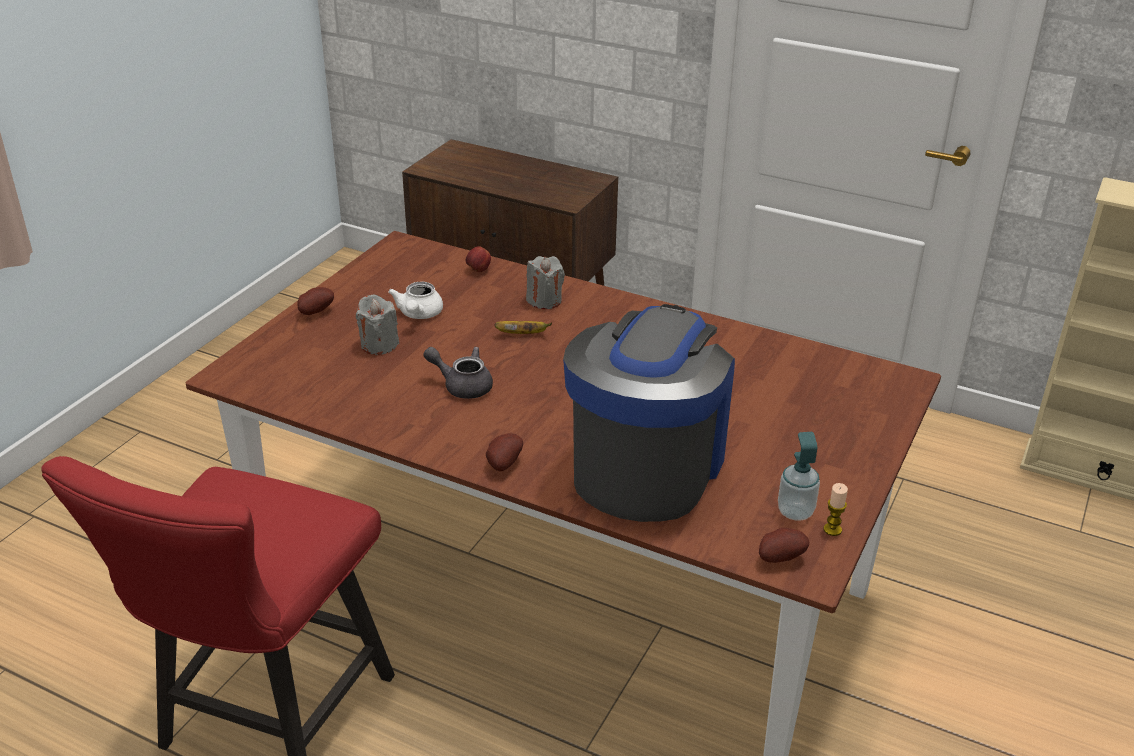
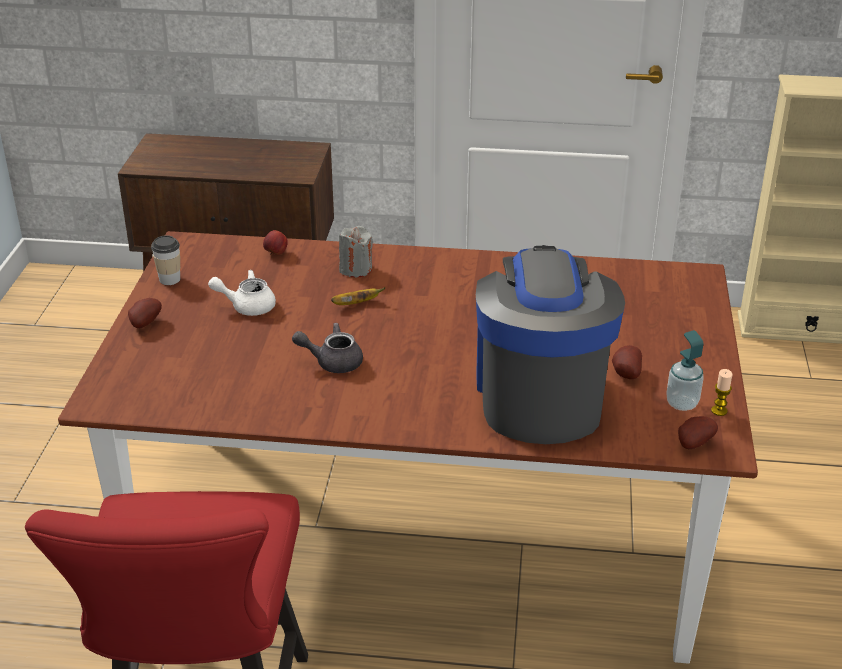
camera: 20 degrees left, 0 degrees up
(365, 275) = (169, 279): none -> cup
(379, 345) = (228, 342): grey candle -> none
(418, 315) = (247, 306): white teapot -> white teapot turned 105 degrees clockwise
(502, 464) = (415, 423): potato -> potato (625, 374)

